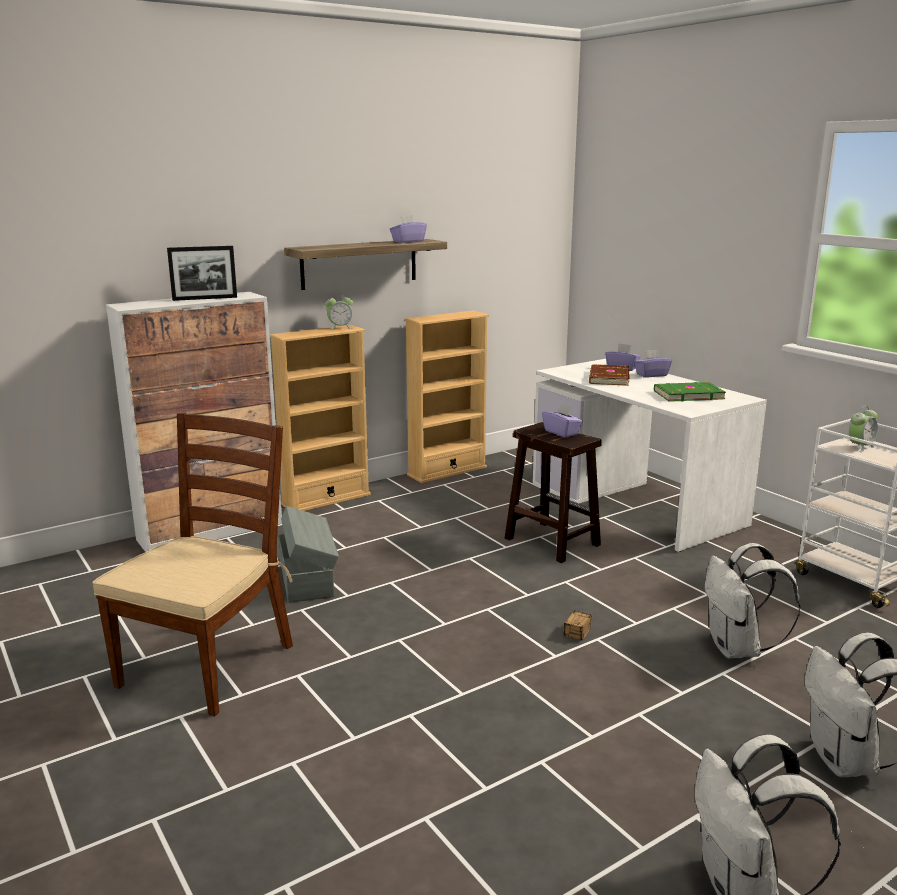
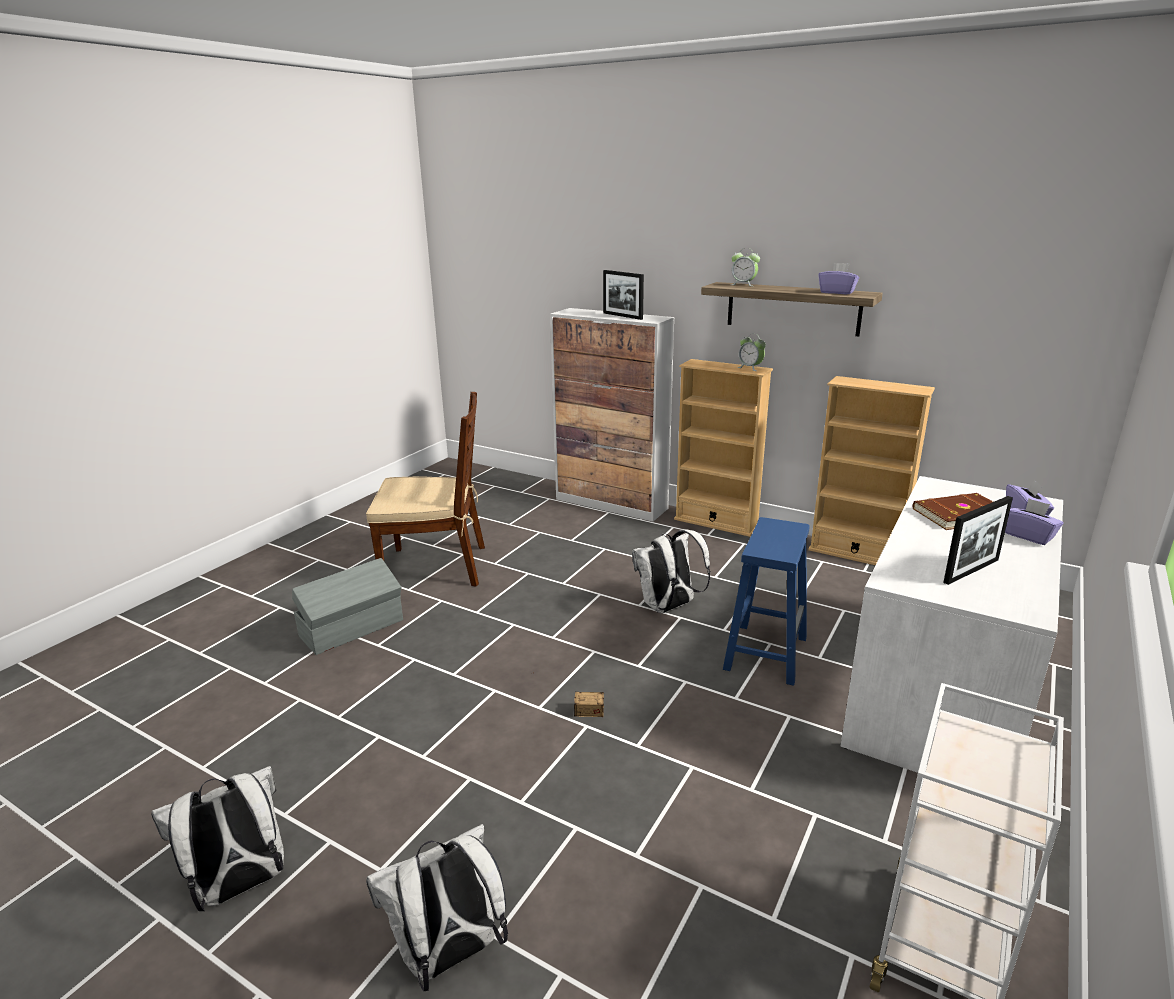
camera: 65 degrees right, 5 degrees up
(307, 577) = (576, 559): grey storage box -> grey storage box (353, 628)
(550, 541) = (765, 652): brown stool -> blue stool
(561, 432) = (787, 540): purple tissue box -> none
(687, 395) = (971, 571): green book -> picture frame
(738, 649) = (636, 834): white backpack -> white backpack (668, 607)
(860, 447) = (990, 754): alarm clock -> alarm clock (743, 284)

